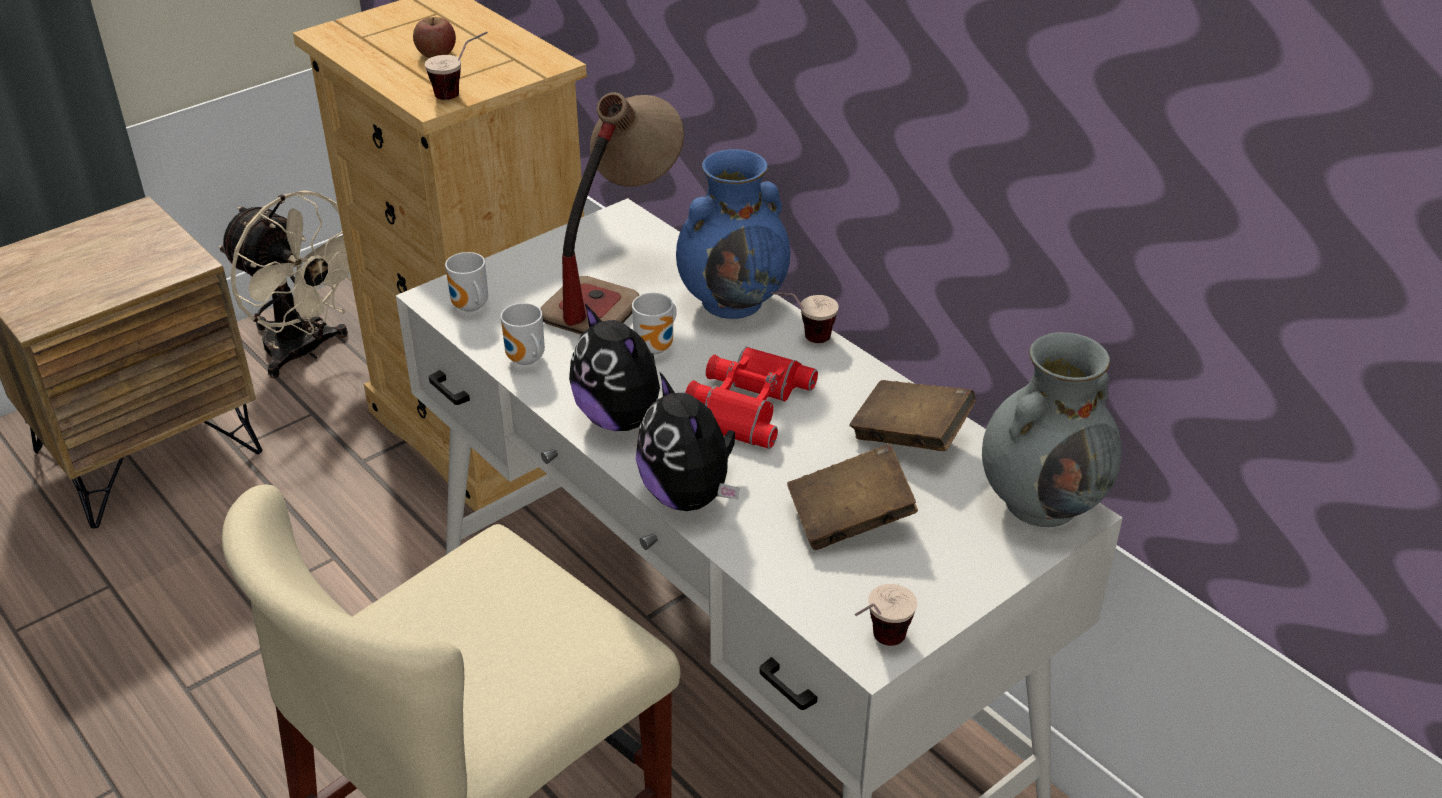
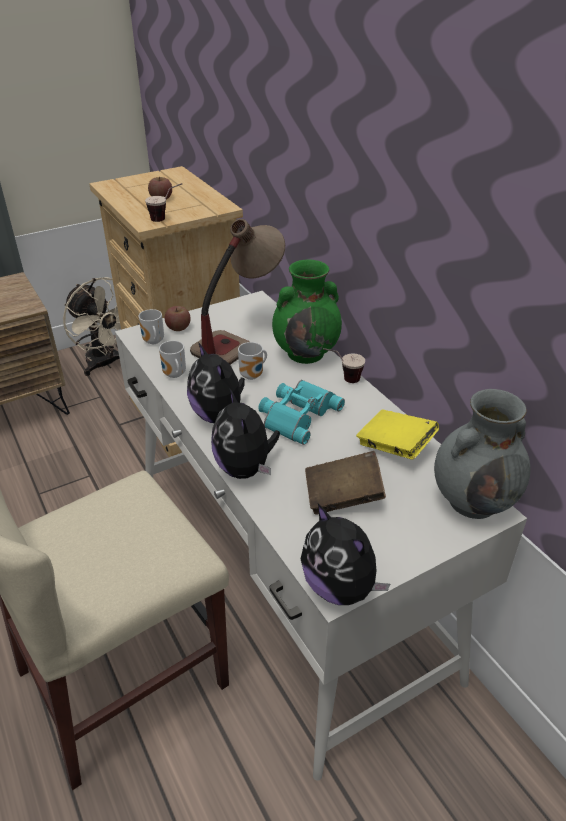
camera: 10 degrees right, 0 degrees up
(505, 278) = (178, 328): none -> apple
(734, 300) = (306, 353): blue vase -> green vase
(746, 403) = (297, 414): red binoculars -> turquoise binoculars
(877, 646) = (340, 587): cup -> plush toy
(910, 436) = (395, 447): brown book -> yellow book

